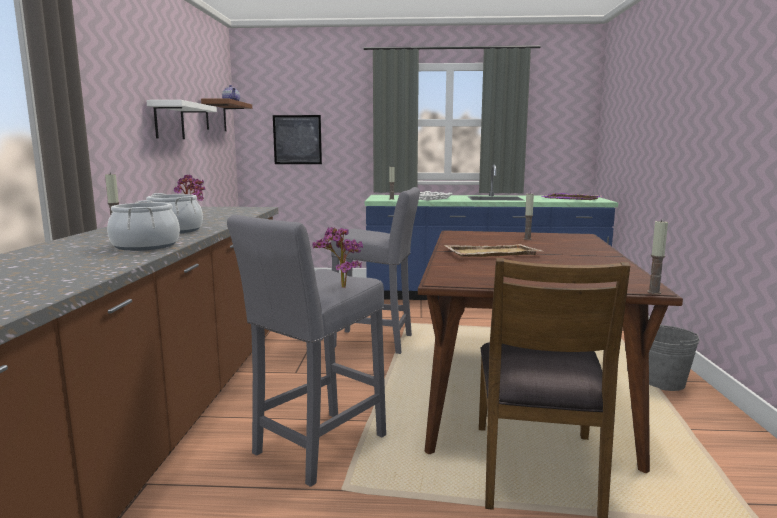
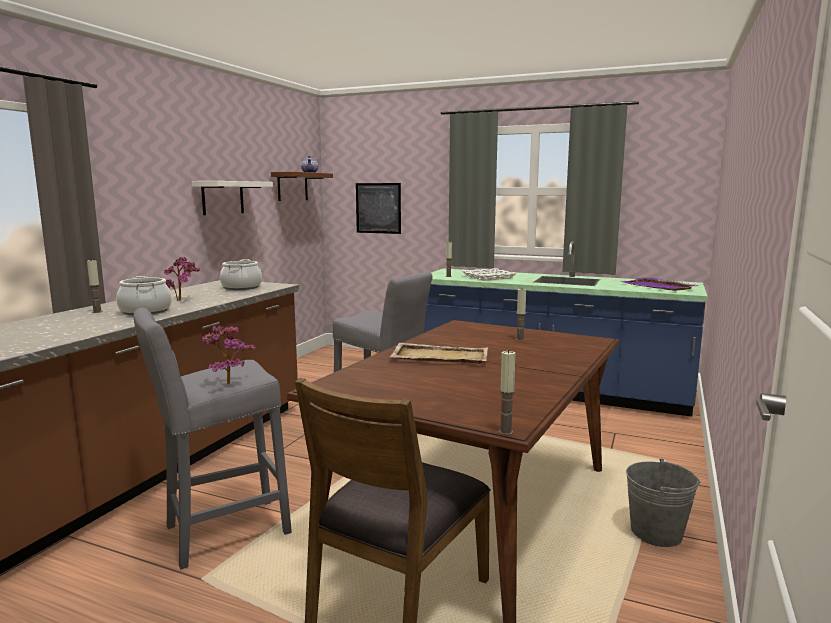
camera: 20 degrees right, 0 degrees up
(145, 246) = (84, 329): cooking pot -> cooking pot (241, 287)

